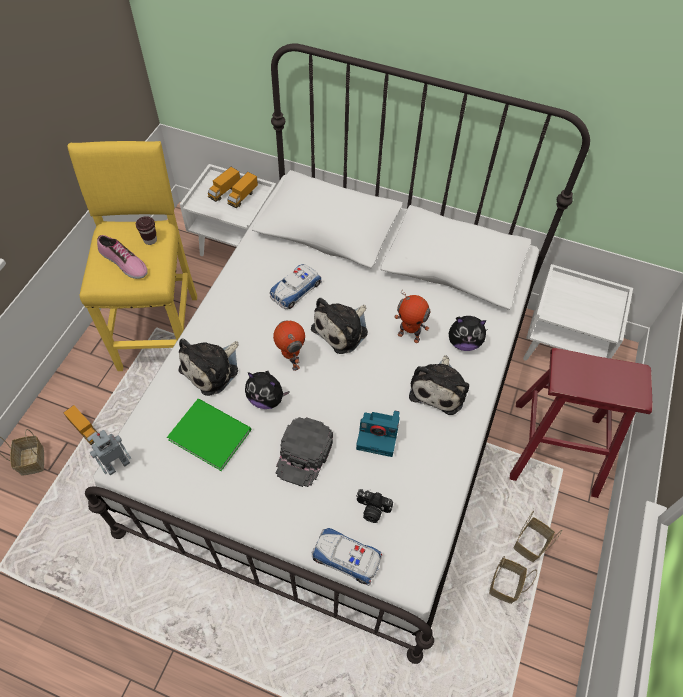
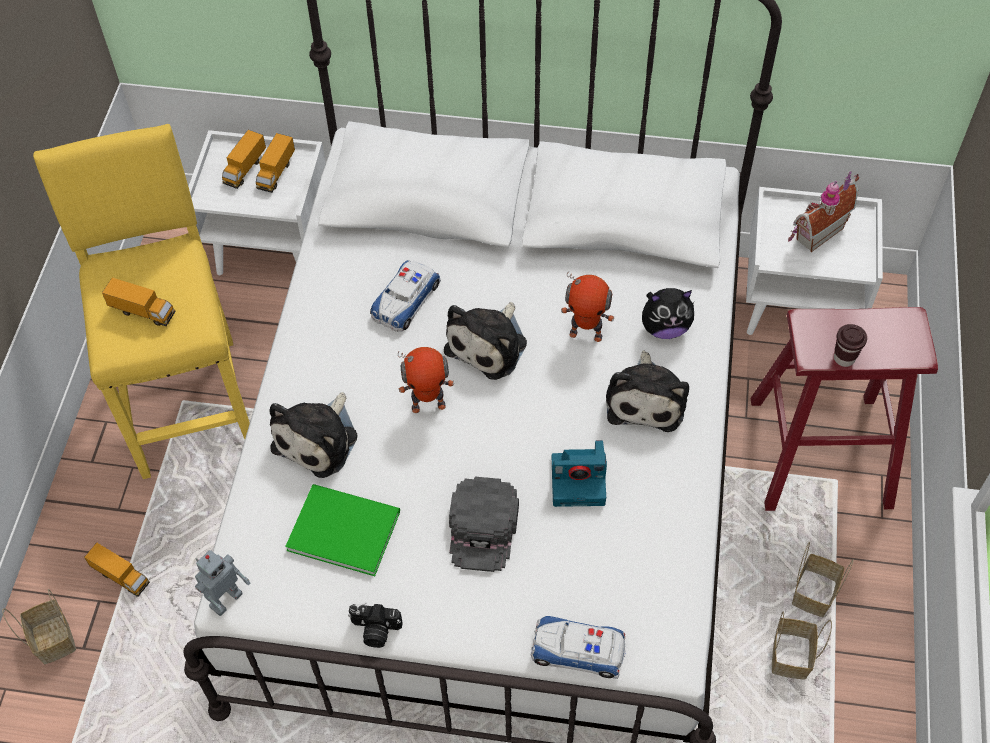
camera: 10 degrees left, 0 degrees up
(123, 263) = (143, 312): shoe -> toy truck
(150, 240) = (172, 270): brown cup -> brown cup (844, 358)
(266, 399) = (409, 464): plush toy -> none
(291, 361) = (428, 404): toy robot -> toy robot turned 120 degrees clockwise
(372, 510) = (596, 581): camera -> camera (375, 631)
(582, 300) = (815, 232): none -> toy house

